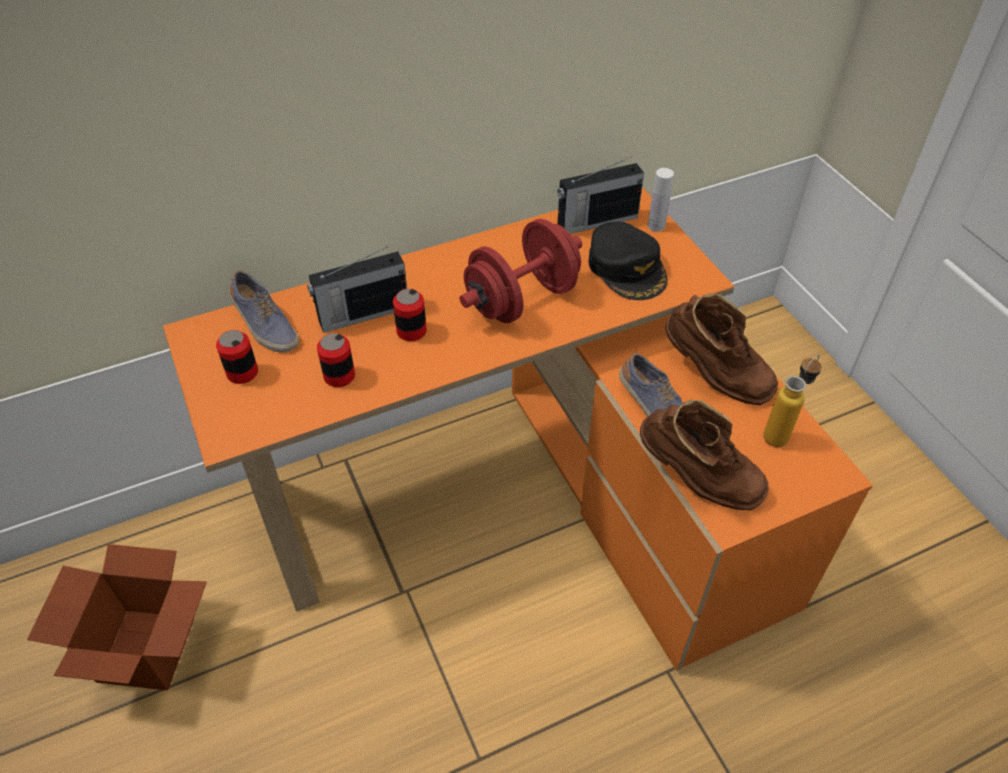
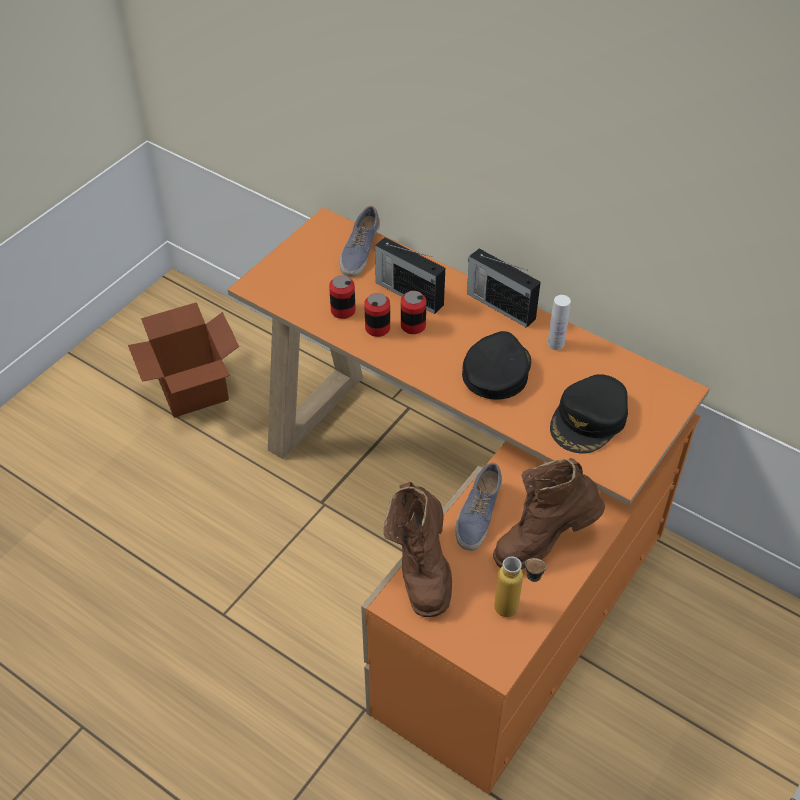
camera: 60 degrees right, 0 degrees up
(242, 373) = (311, 264): can -> can (377, 328)
(522, 299) = (496, 371): red dumbbell -> black cap
(595, 221) = (629, 377): radio -> radio (499, 305)
(656, 226) = (661, 419): white bottle -> white bottle (555, 344)
(714, 377) = (543, 541): brown boot -> brown boot turned 60 degrees clockwise

